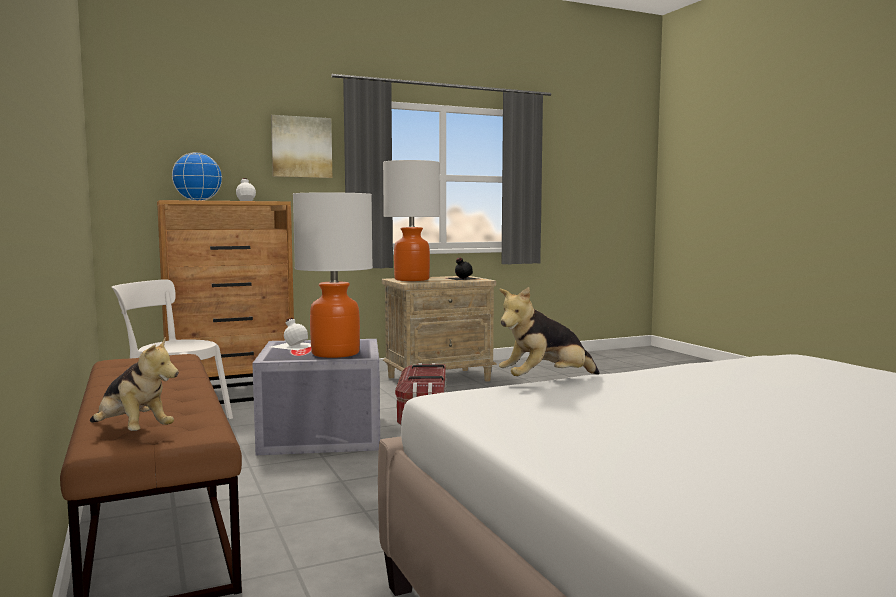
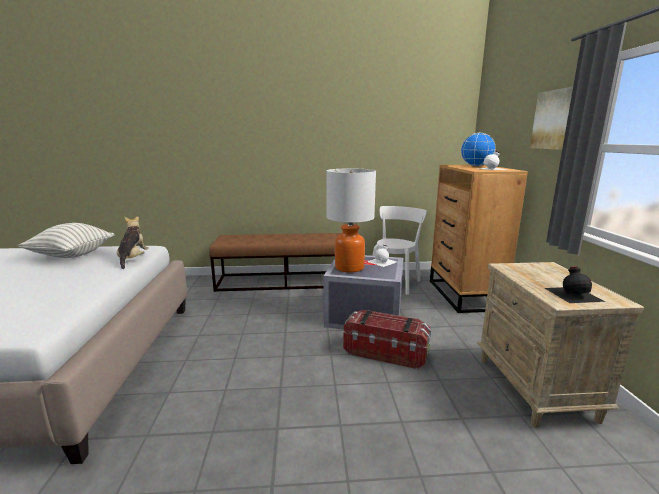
camera: 110 degrees right, 10 degrees up
(132, 432) = (233, 237): plush toy -> none
(412, 279) = (539, 270): table lamp -> none
(613, 435) = (72, 255): none -> pillow

